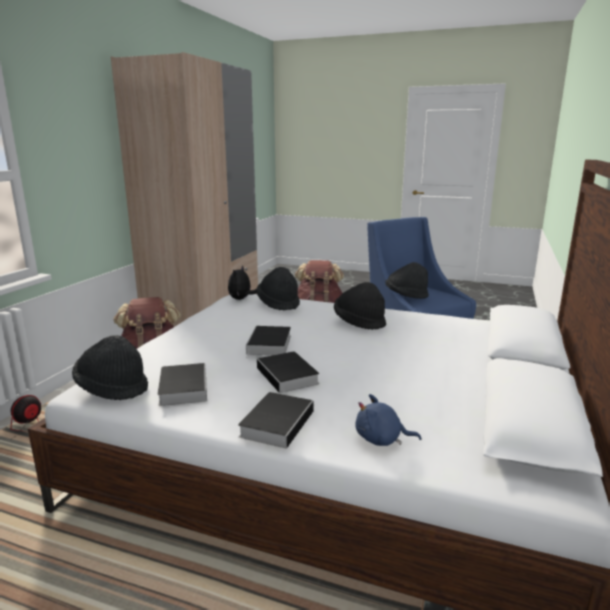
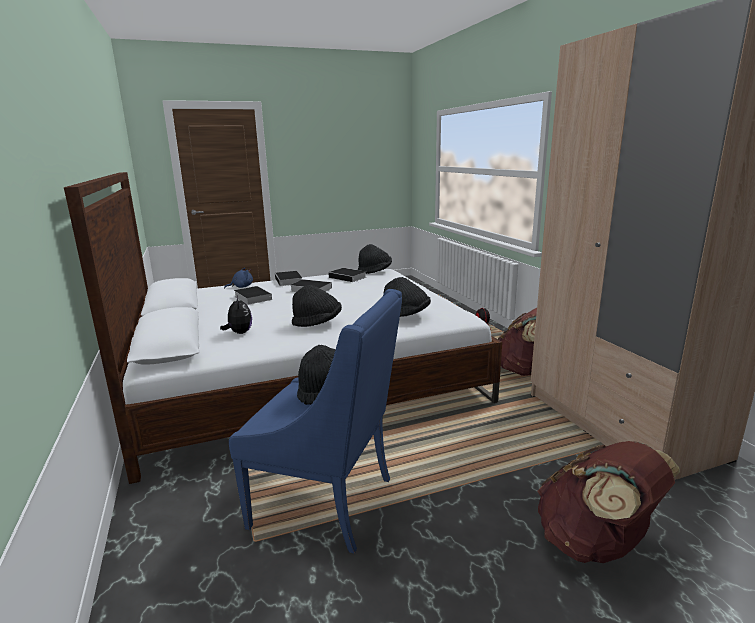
camera: 140 degrees right, 0 degrees up
(241, 299) = (451, 314): plush toy -> plush toy (239, 333)
(269, 345) = (347, 295): book -> book (252, 298)

